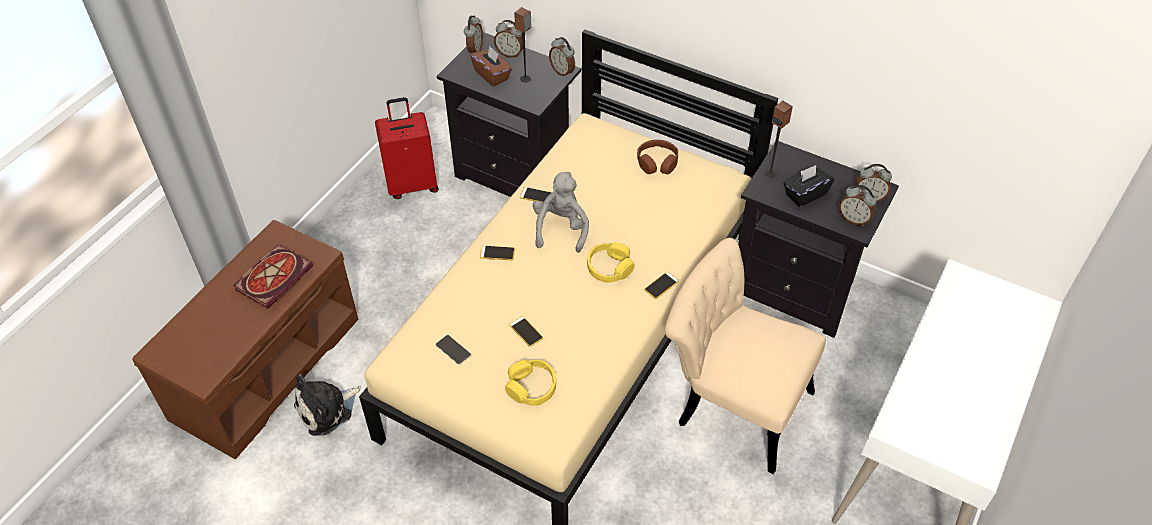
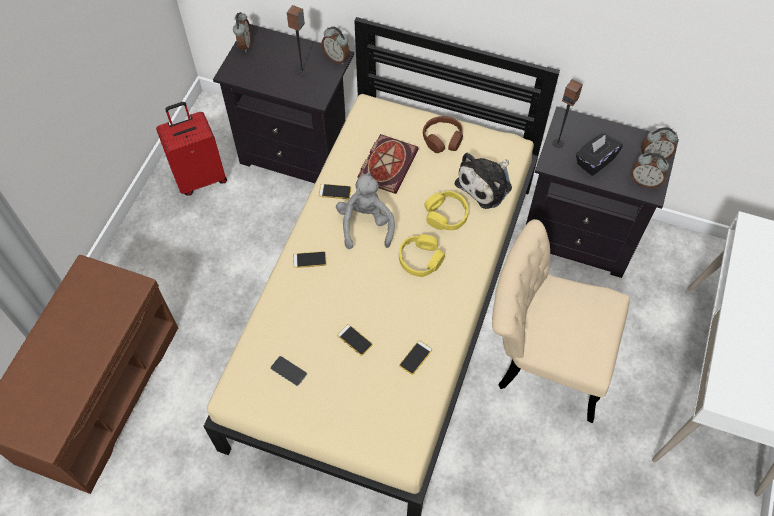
camera: 10 degrees left, 10 degrees up
(274, 276) = (94, 318): book -> book (387, 164)
(327, 409) = (168, 426): plush toy -> plush toy (486, 184)
(492, 75) = (268, 71): brown tissue box -> none
(510, 54) = (281, 45): alarm clock -> none
(531, 387) = (372, 399): yellow headphones -> yellow headphones (446, 215)
(661, 285) = (473, 270): phone -> phone (415, 357)

